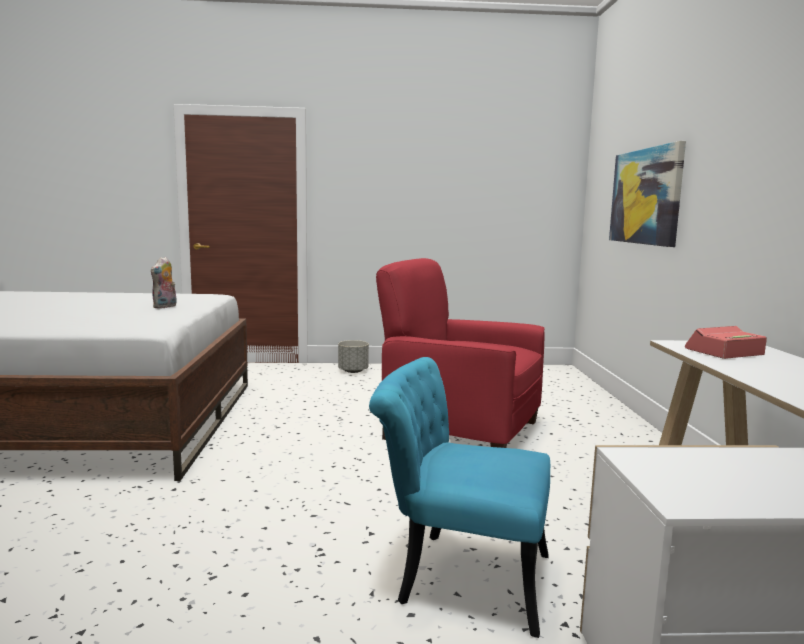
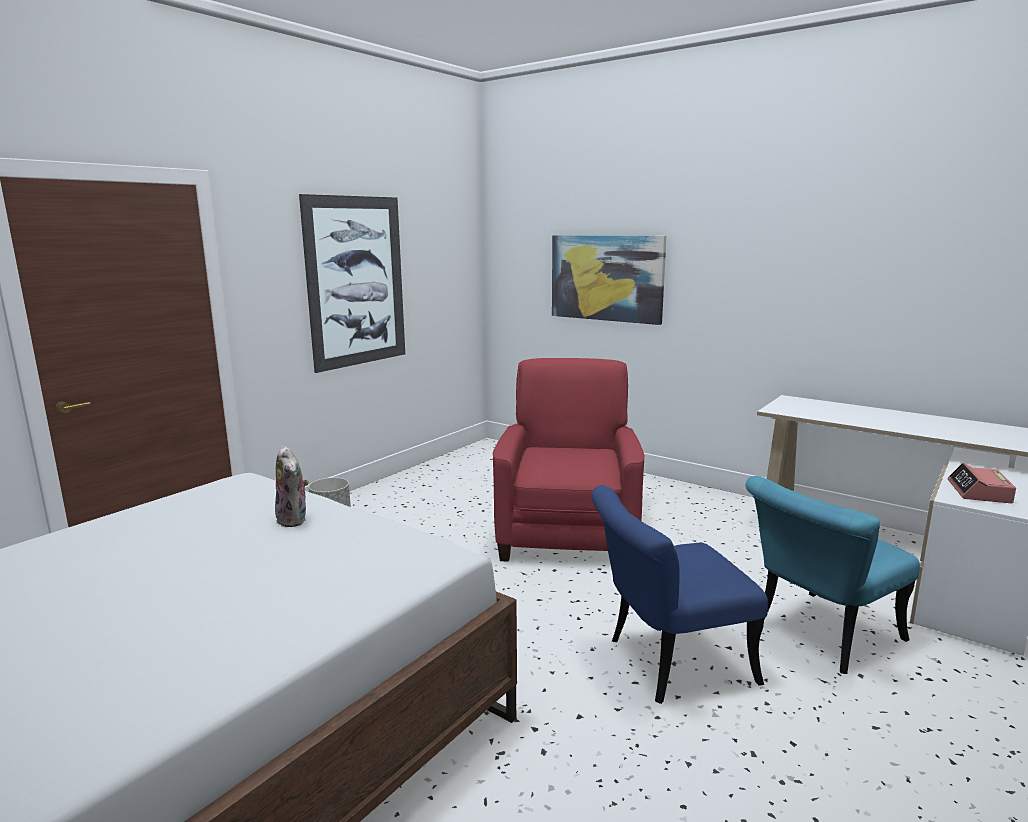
camera: 50 degrees left, 5 degrees up
(309, 512) = (667, 663): none -> blue chair
(423, 194) = (356, 282): none -> picture
(460, 430) = (567, 534): red armchair -> red armchair turned 120 degrees clockwise
(724, 352) = (810, 409): alarm clock -> alarm clock (979, 492)

